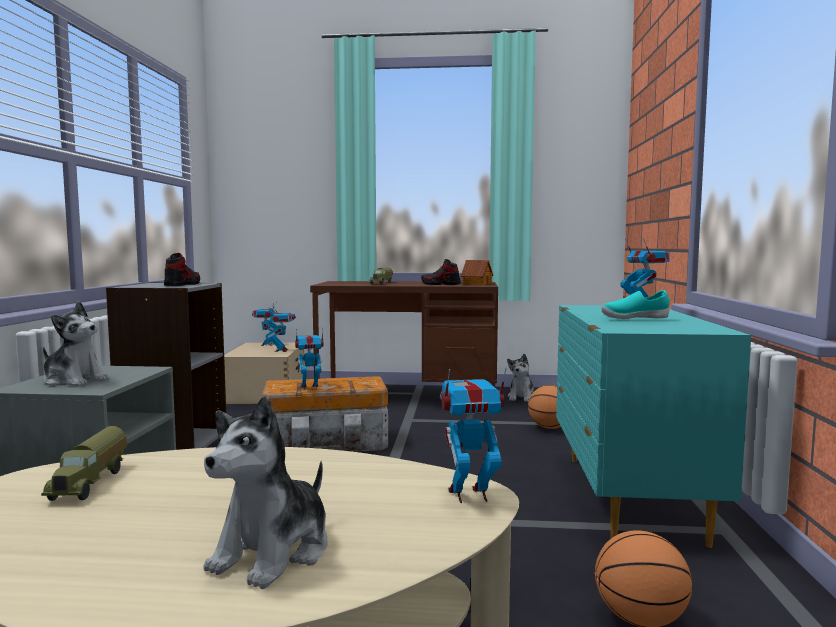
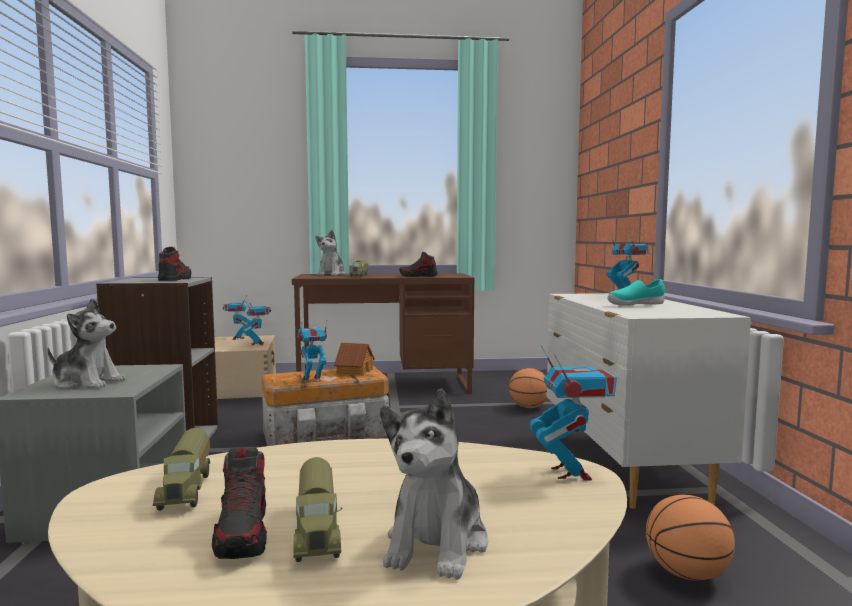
camera: 10 degrees left, 0 degrees up
(106, 527) = (243, 533): none -> shoe
(173, 531) = (318, 531): none -> toy truck
(469, 494) = (571, 473): toy robot -> toy robot turned 105 degrees clockwise
(476, 283) = (450, 275): toy house -> toy house (354, 371)
(521, 397) = (490, 380): plush toy -> plush toy (331, 274)
(628, 497) = (625, 466): turquoise dresser -> white dresser

